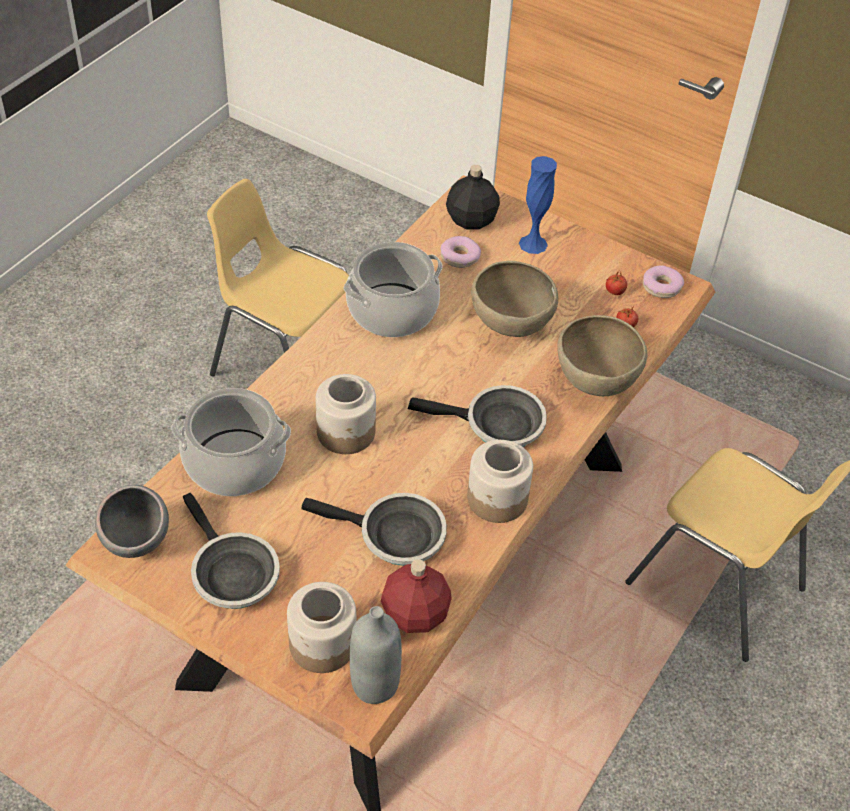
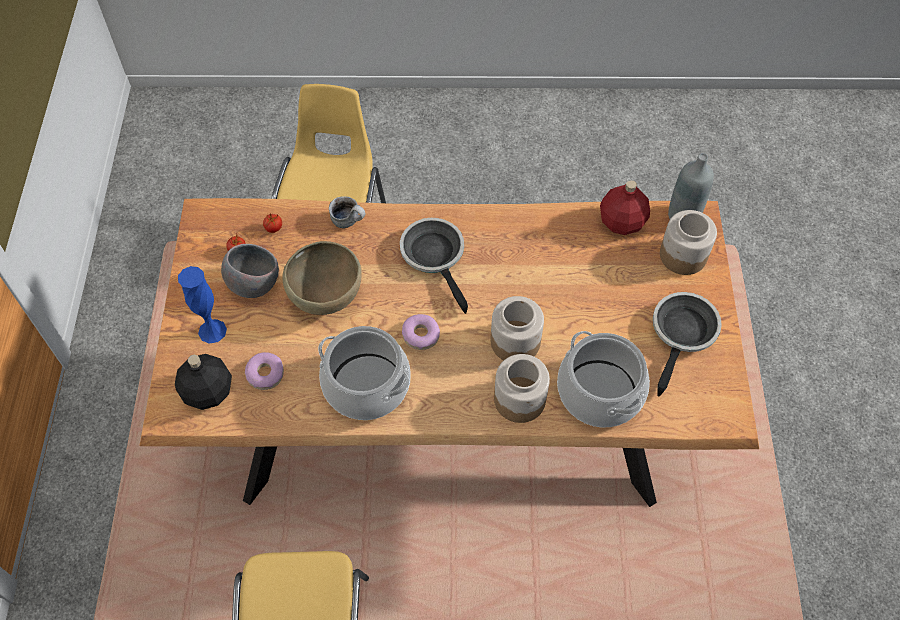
camera: 120 degrees left, 10 degrees up
(137, 541) = (711, 406): grey bowl -> grey bowl (253, 285)
(394, 536) = (576, 263): frying pan -> none
(497, 499) = (500, 225): jar -> jar (520, 399)
(594, 382) = (349, 221): brown bowl -> mug
(661, 287) = (211, 225): donut -> donut (421, 335)

